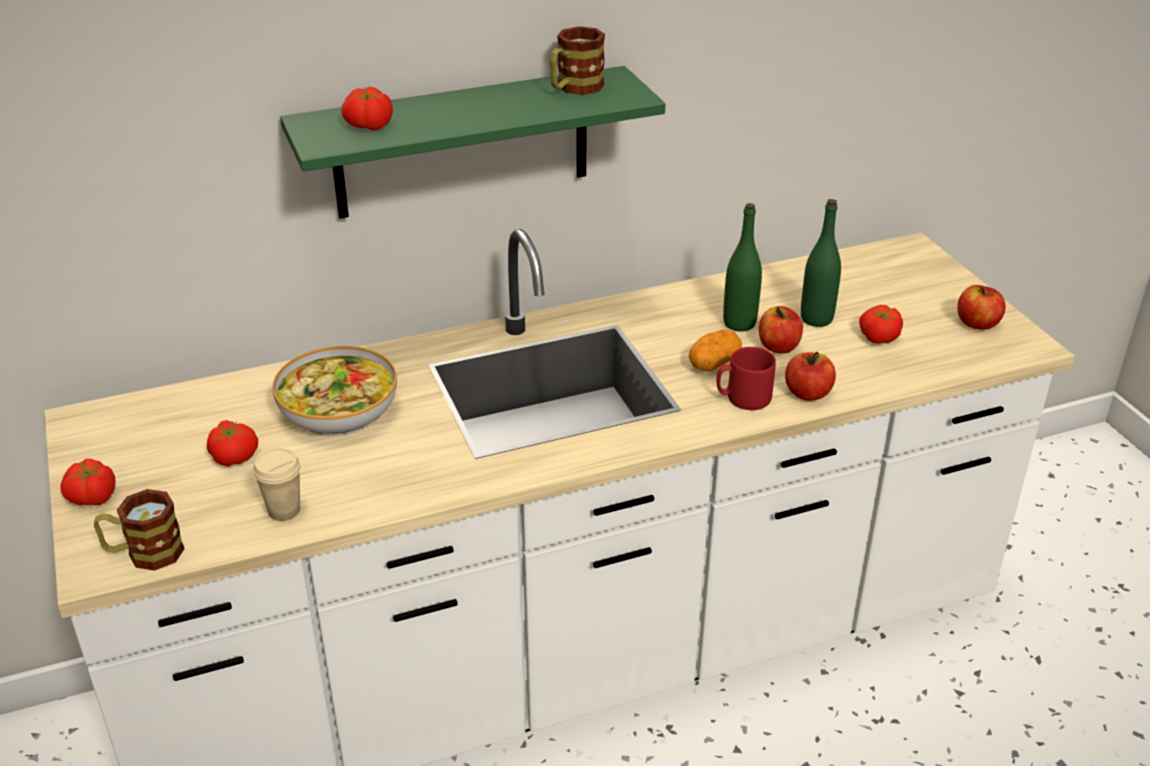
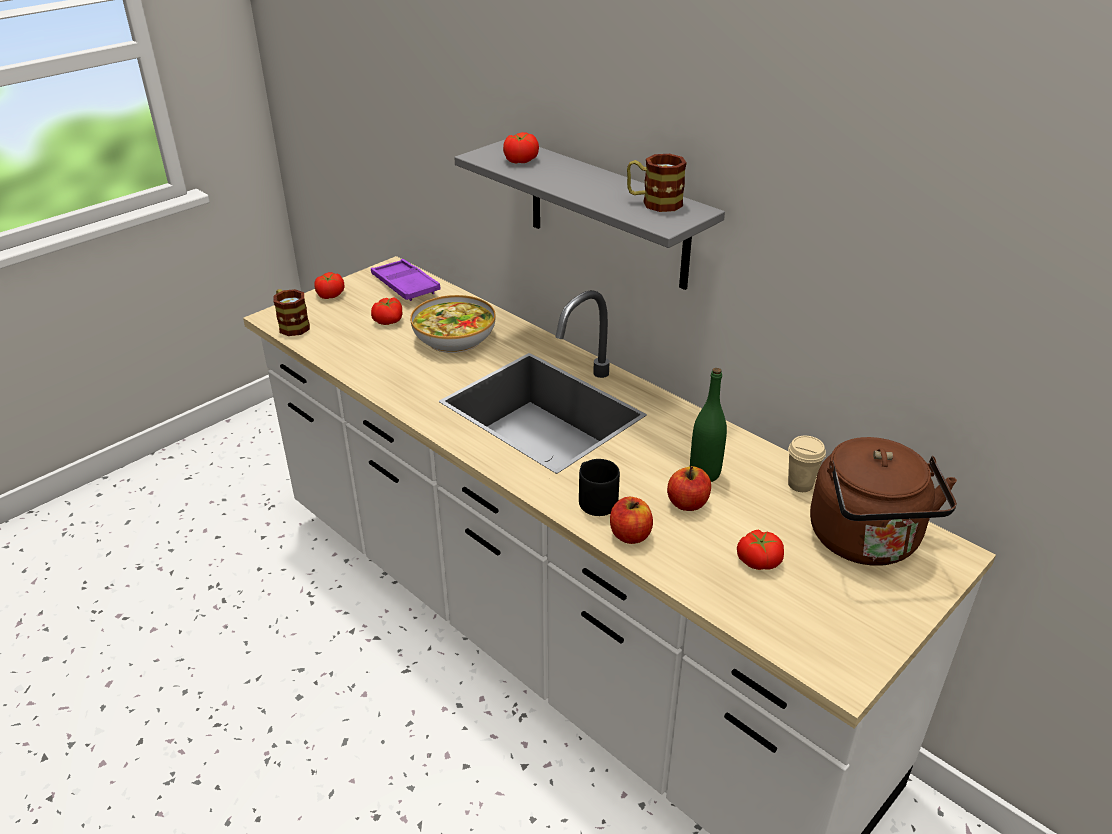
camera: 65 degrees right, 0 degrees up
(149, 420) = (405, 285): none -> purple tray
(284, 510) = (348, 352): beige cup -> beige cup (800, 484)
(462, 143) = (608, 214): green shelf -> grey shelf
(713, 363) = (633, 474): potato -> none
(743, 398) = (595, 500): red mug -> black mug
(816, 319) = (753, 515): green bottle -> none
(881, 279) = (867, 542): none -> brown kettle
(977, 323) = (848, 627): apple -> none

